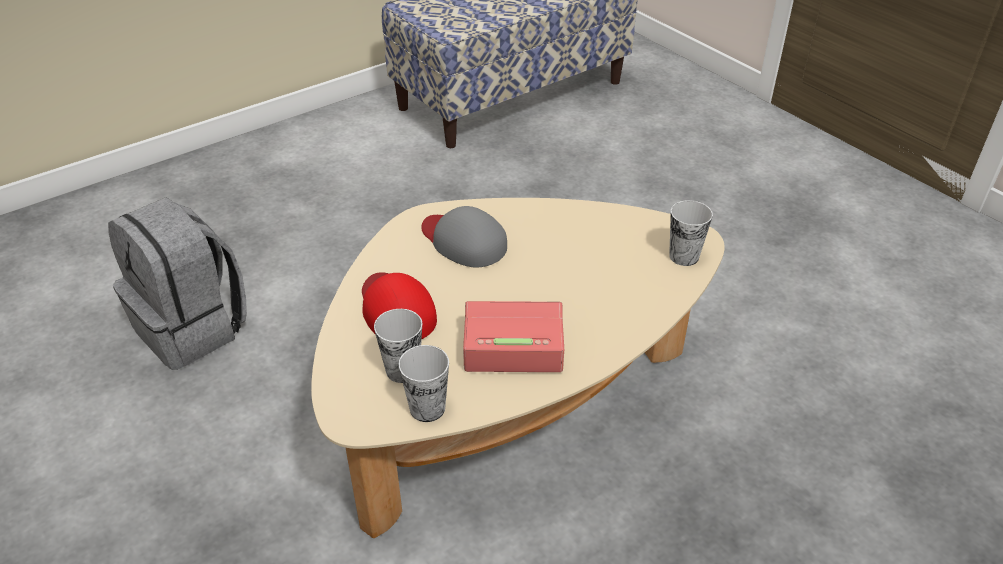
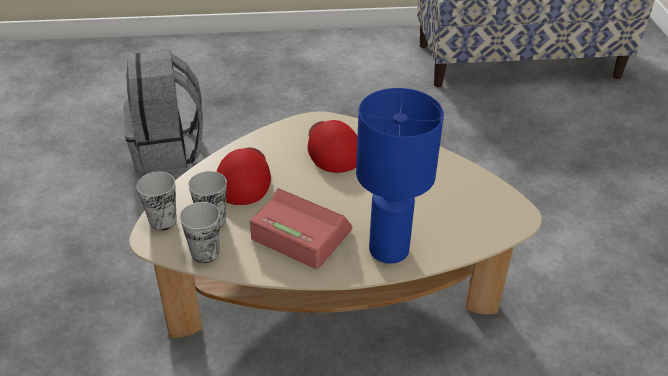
camera: 30 degrees right, 0 degrees up
(463, 241) = (332, 148): grey cap -> red cap
(612, 321) = (389, 249): none -> blue table lamp
(684, 256) = (493, 224): cup -> cup (163, 221)

